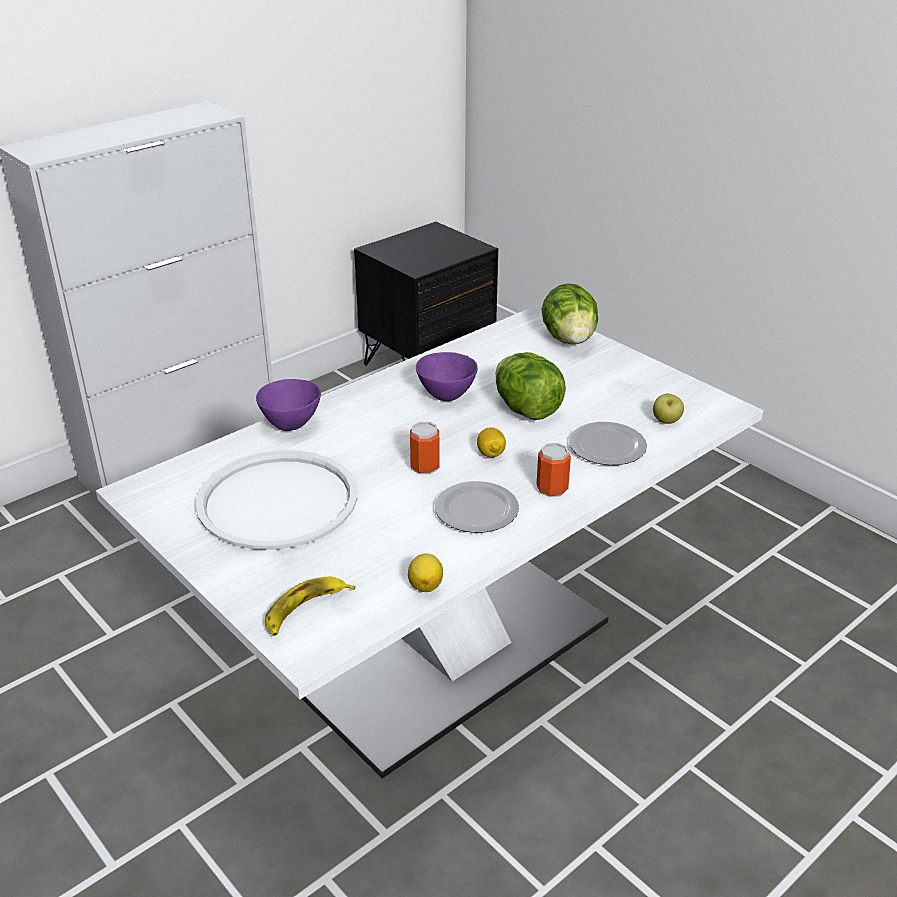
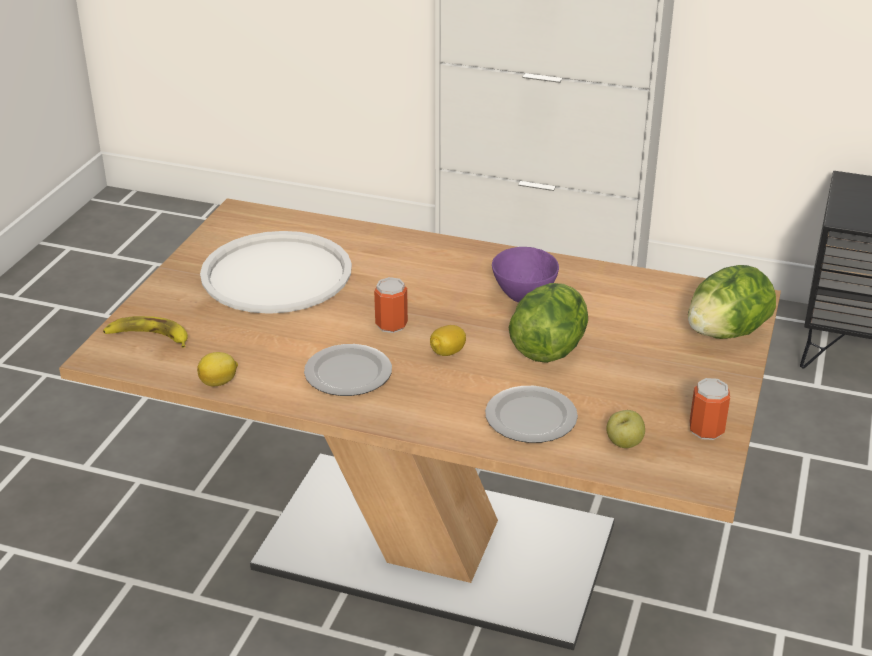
camera: 60 degrees right, 0 degrees up
(291, 424) = (392, 239): purple bowl -> none
(448, 649) = (436, 547): white dining table -> brown dining table
(552, 489) = (421, 405): can -> can (706, 430)

